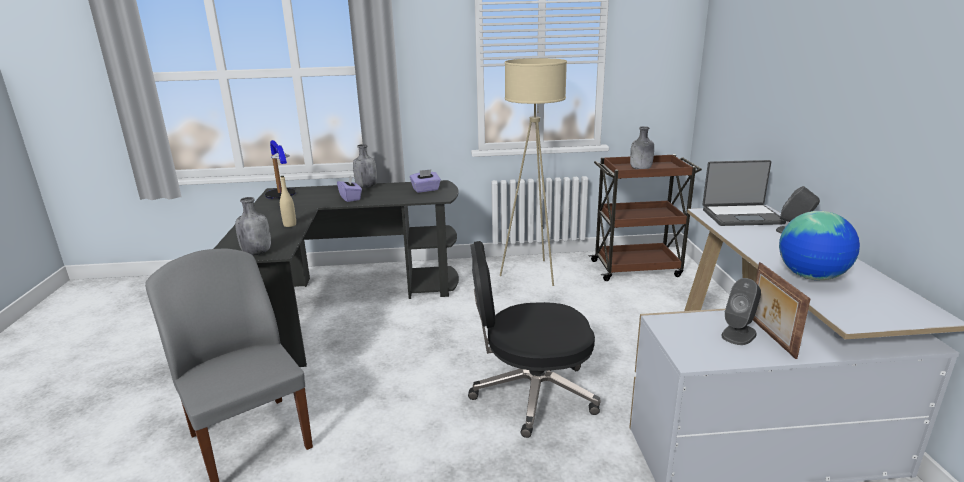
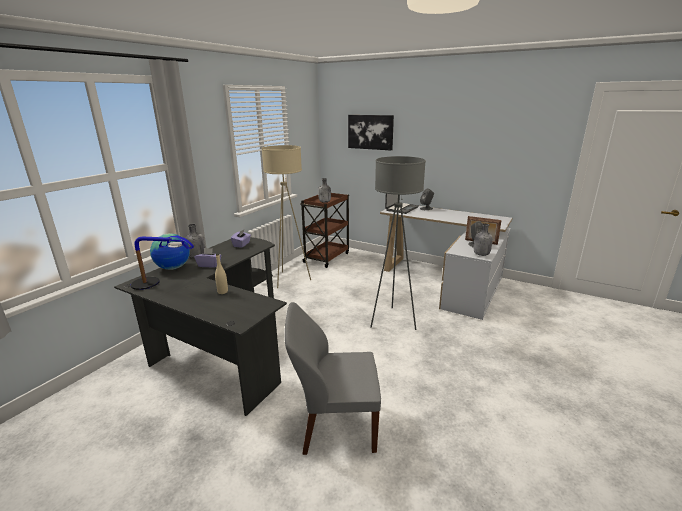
camera: 55 degrees left, 0 degrees up
(257, 253) = (257, 310): grey bottle -> grey bottle (481, 254)
(531, 394) = (392, 321): black office chair -> grey floor lamp
(758, 48) = (370, 132): none -> picture
(811, 277) = (464, 219): globe -> globe (173, 268)

